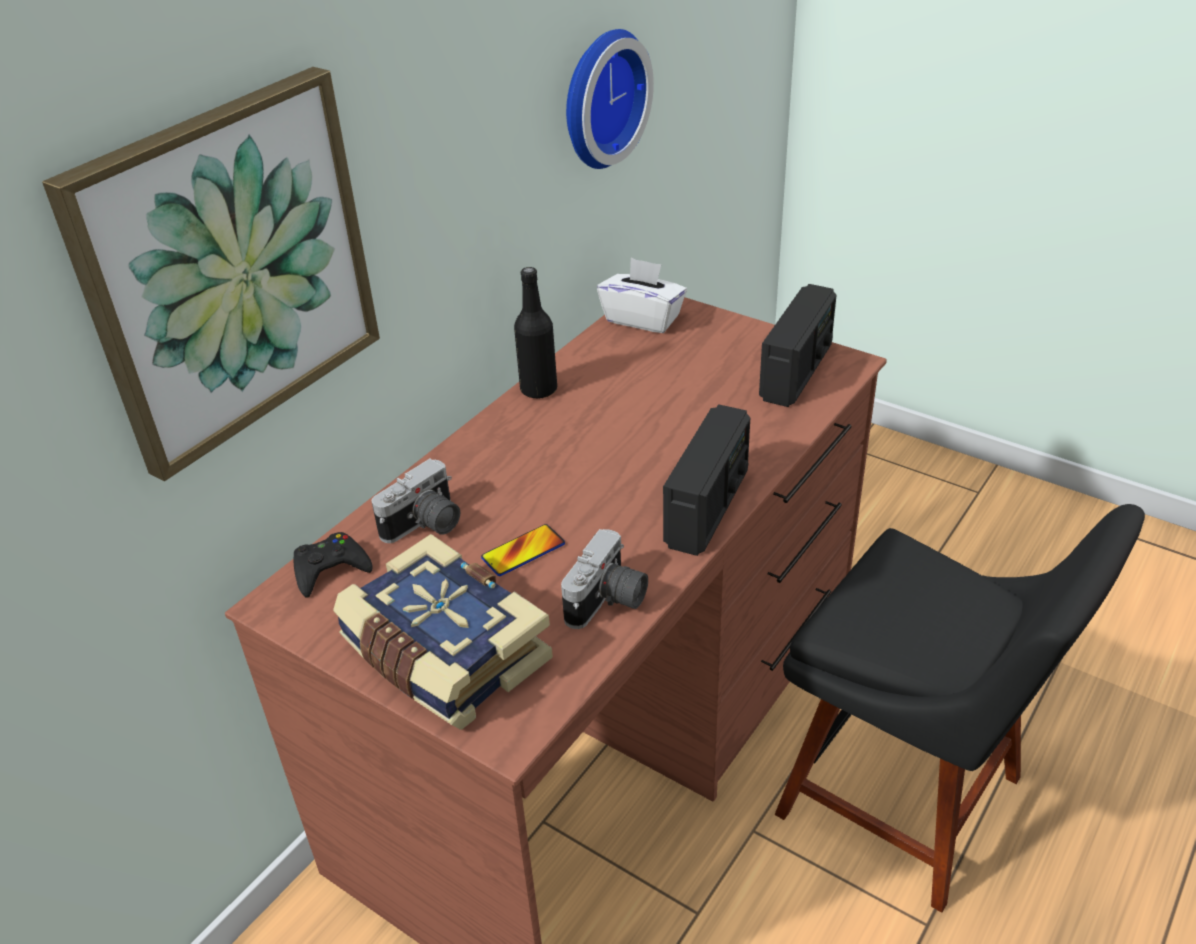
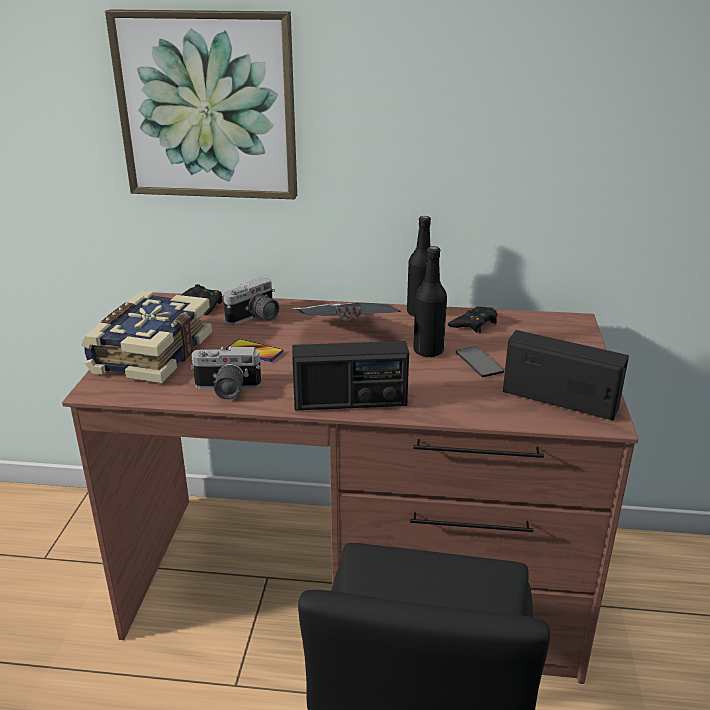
camera: 60 degrees right, 10 degrees down
(425, 526) = (256, 318): camera -> camera turned 60 degrees counterclockwise
(551, 464) = (346, 337): none -> newspaper
(599, 98) = (577, 138): wall clock -> none
(600, 363) = (474, 324): none -> black game controller
(636, 416) = (428, 351): none -> black bottle
(643, 319) = (548, 324): white tissue box -> none
(689, 392) = (479, 363): none -> phone
(797, 372) = (559, 400): radio -> radio turned 150 degrees counterclockwise

